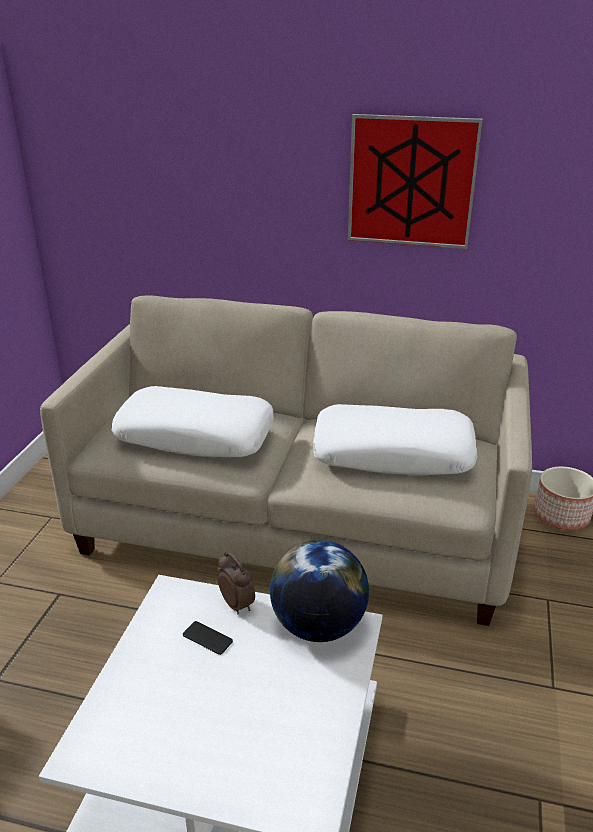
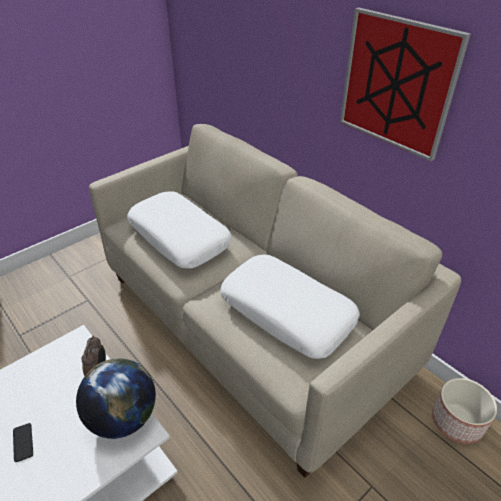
camera: 35 degrees right, 10 degrees up
(207, 638) = (60, 385): phone -> phone (23, 442)

